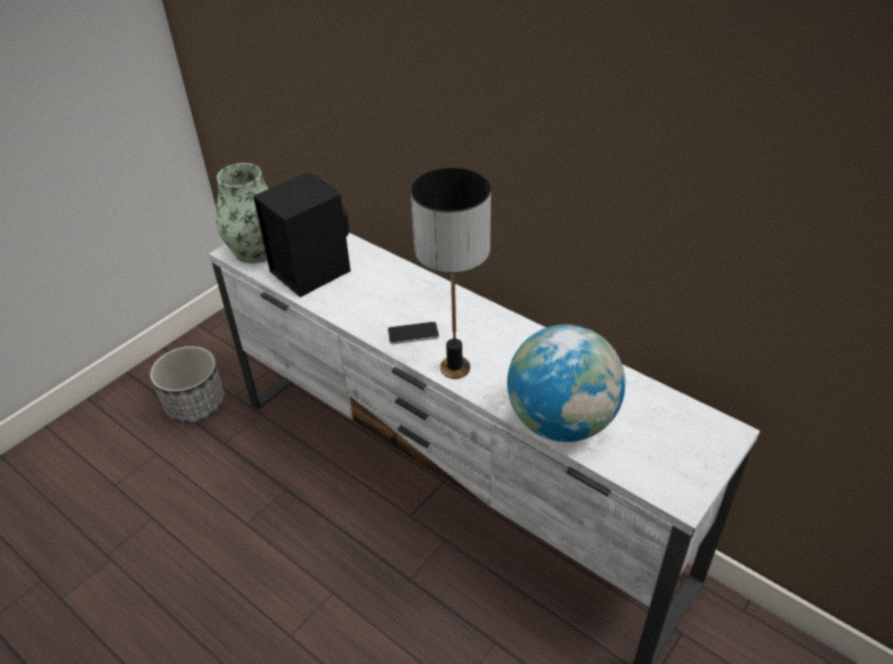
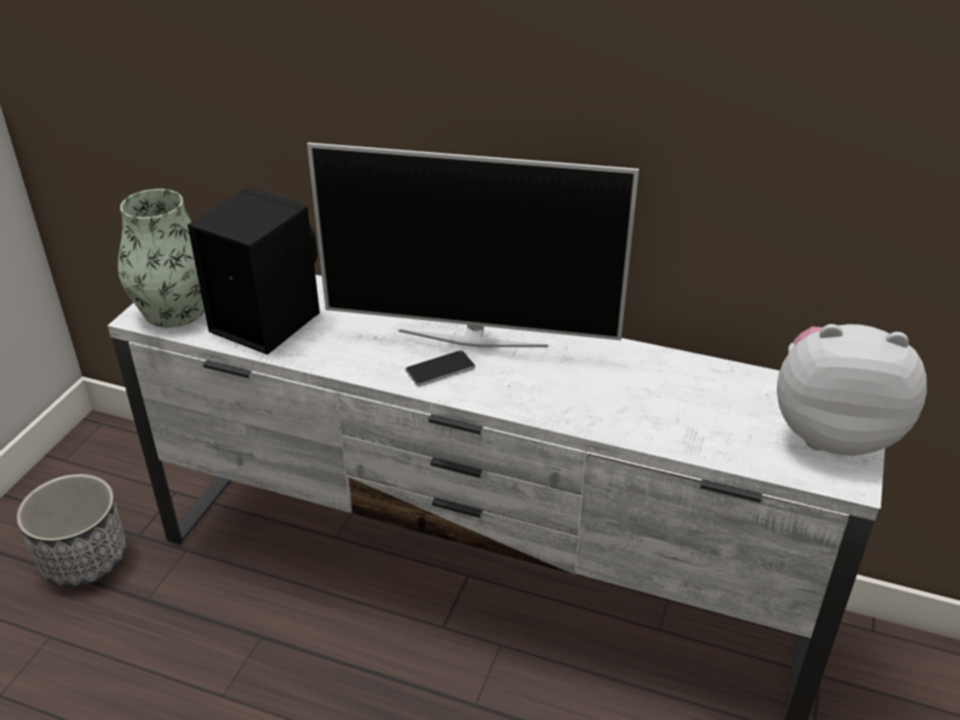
camera: 20 degrees left, 5 degrees down
(449, 312) = (473, 337): none -> television
(455, 367) = (514, 397): table lamp -> none
(561, 422) = (672, 430): globe -> none
(691, 454) = (832, 432): none -> plush toy

